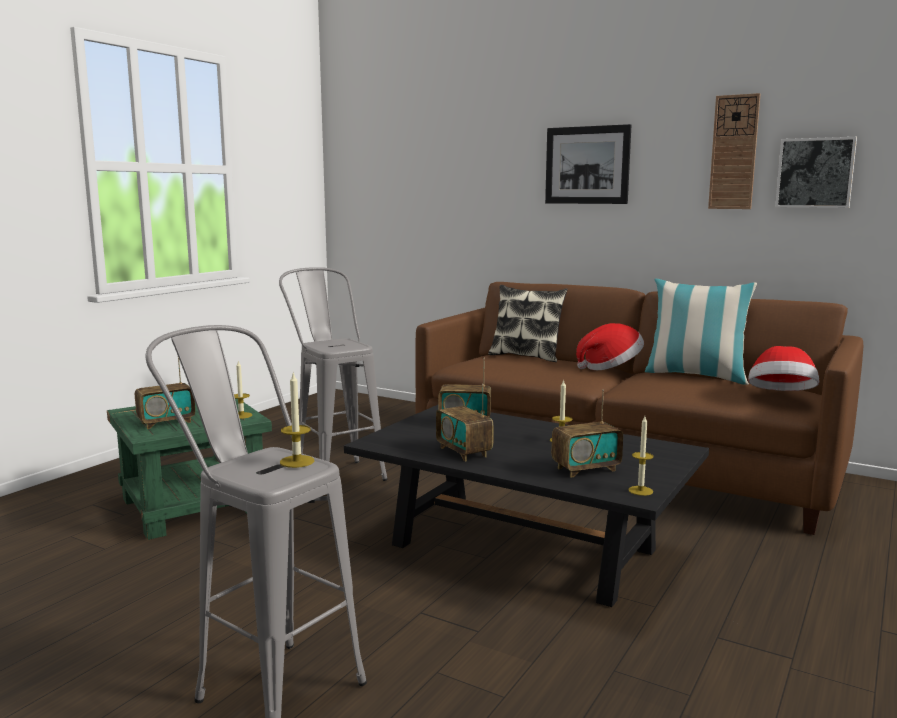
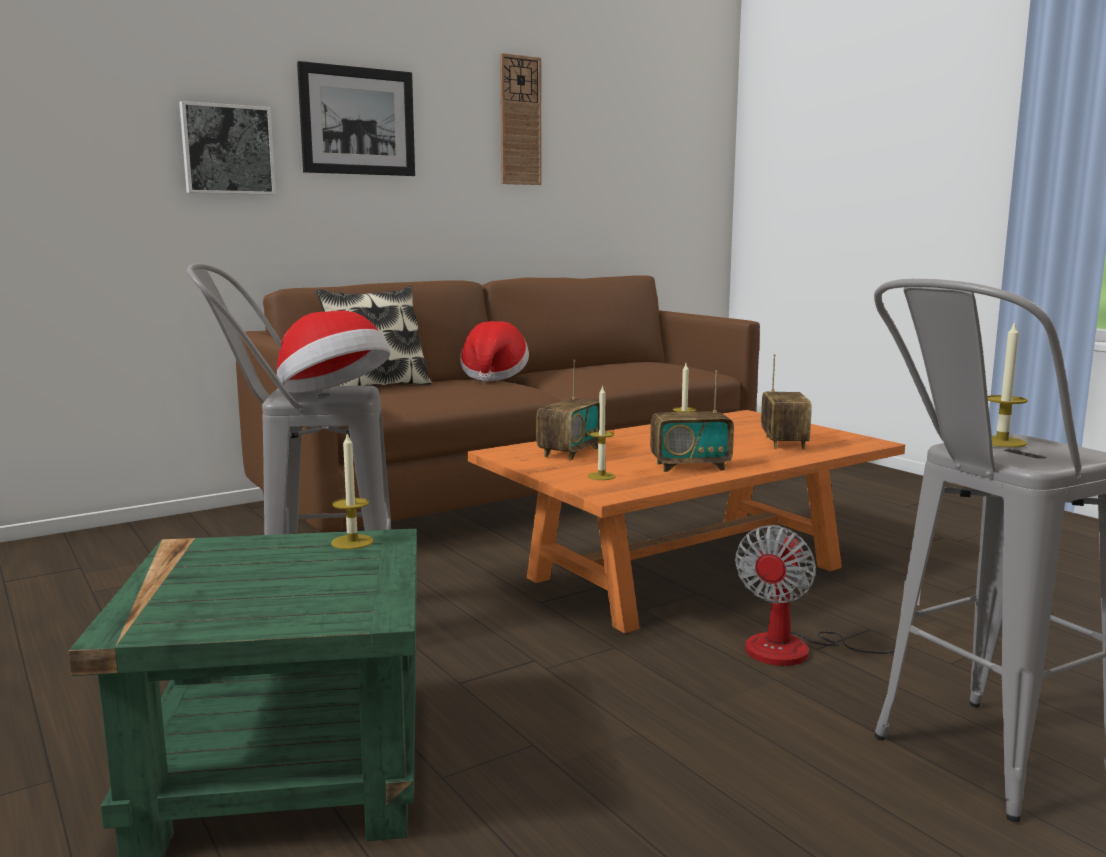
camera: 65 degrees left, 0 degrees up
(166, 422) = (303, 596): radio -> none
(413, 606) = (800, 650): none -> fan
(523, 547) = (685, 573): black coffee table -> orange coffee table
(640, 491) = (854, 439): candle -> candle (601, 476)
(696, 376) = (571, 367): pillow -> none
(781, 396) = (677, 364): hat -> hat (332, 397)
(815, 173) = (588, 149): picture -> picture (227, 149)

